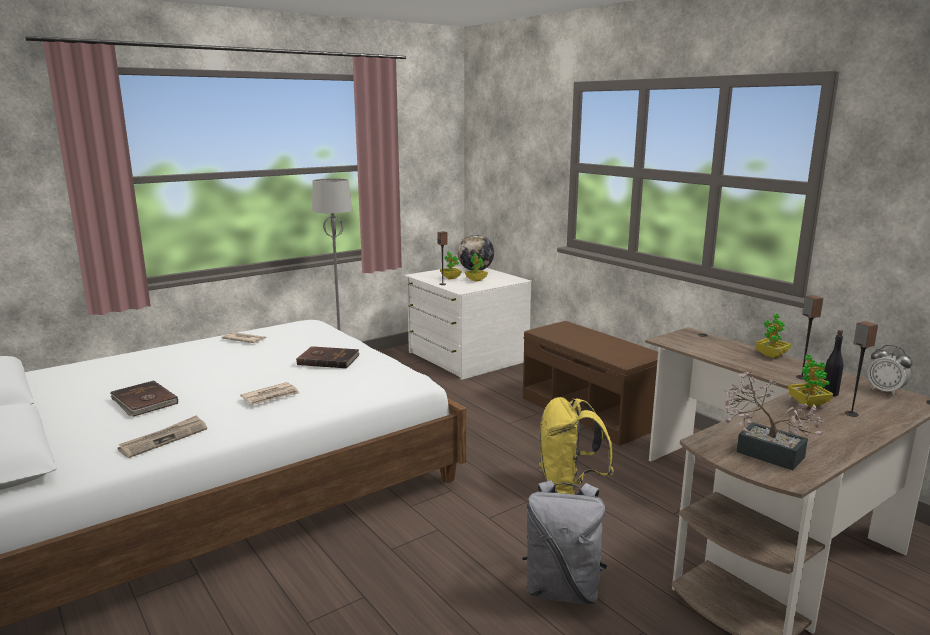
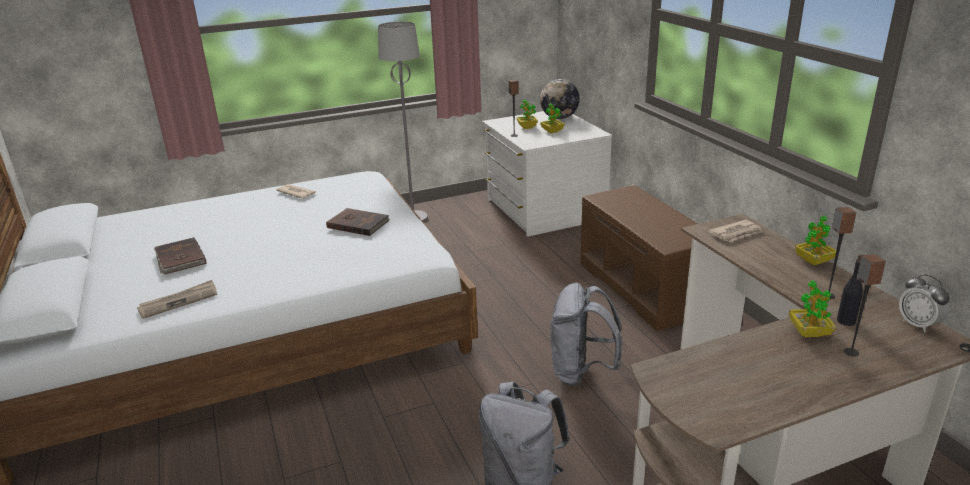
camera: 15 degrees right, 10 degrees up
(271, 396) = (287, 263): newspaper -> newspaper (736, 233)
(569, 486) = (581, 372): yellow backpack -> grey backpack
(762, 451) = (711, 390): potted plant -> none

